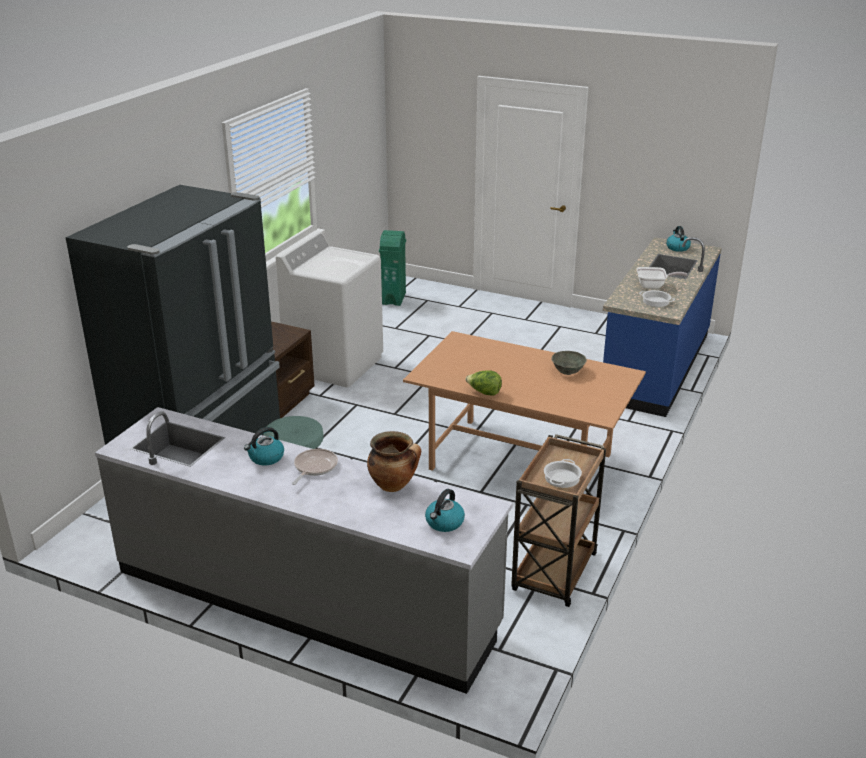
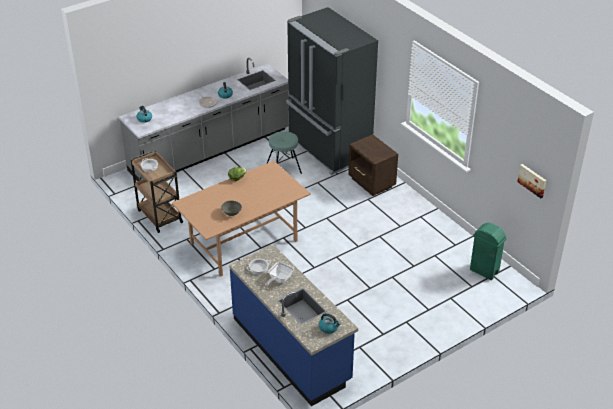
camera: 120 degrees right, 10 degrees up
(334, 364) = (401, 215): white washing machine -> none
(370, 148) = (532, 180): none -> picture
(394, 485) = (177, 116): cooking pot -> none

